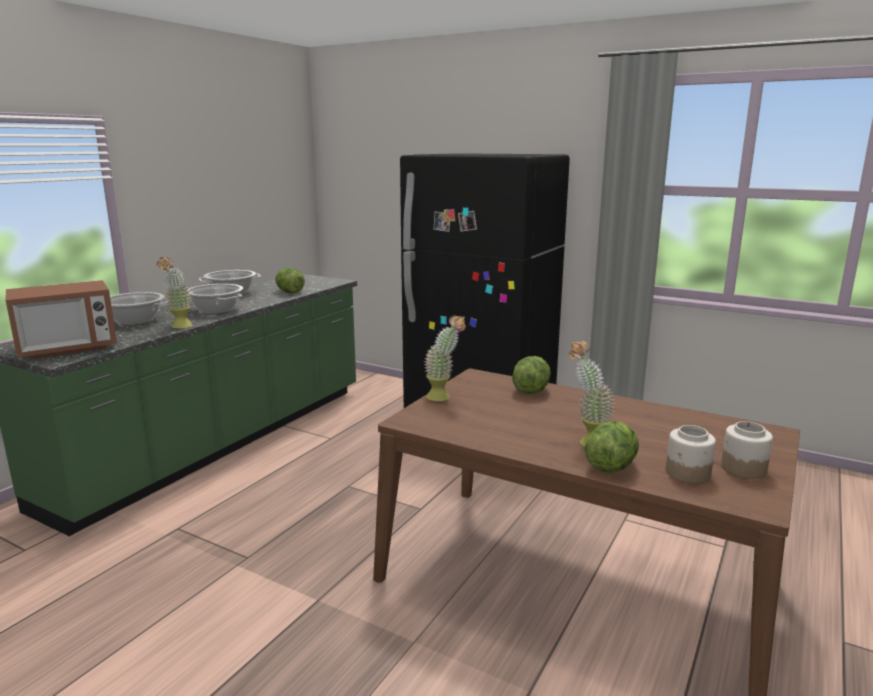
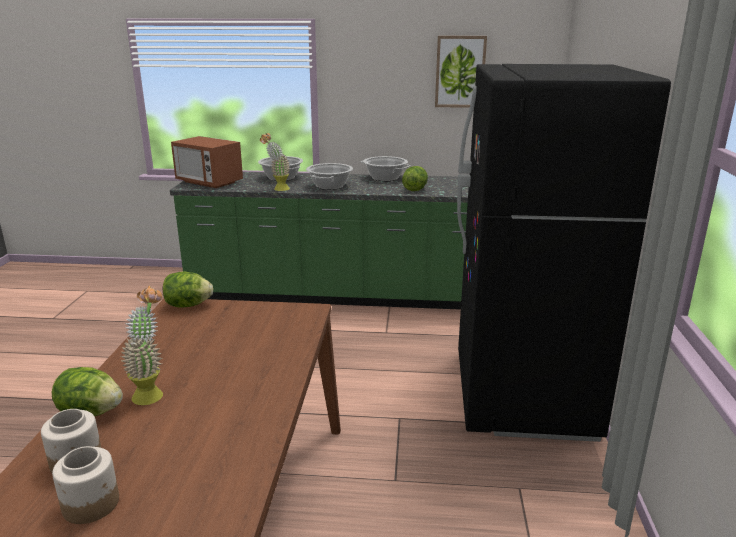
camera: 65 degrees right, 5 degrees up
(248, 174) = (460, 72): none -> picture
(444, 397) = (238, 308): potted plant -> none
(531, 390) = (282, 343): lettuce -> lettuce (188, 305)

